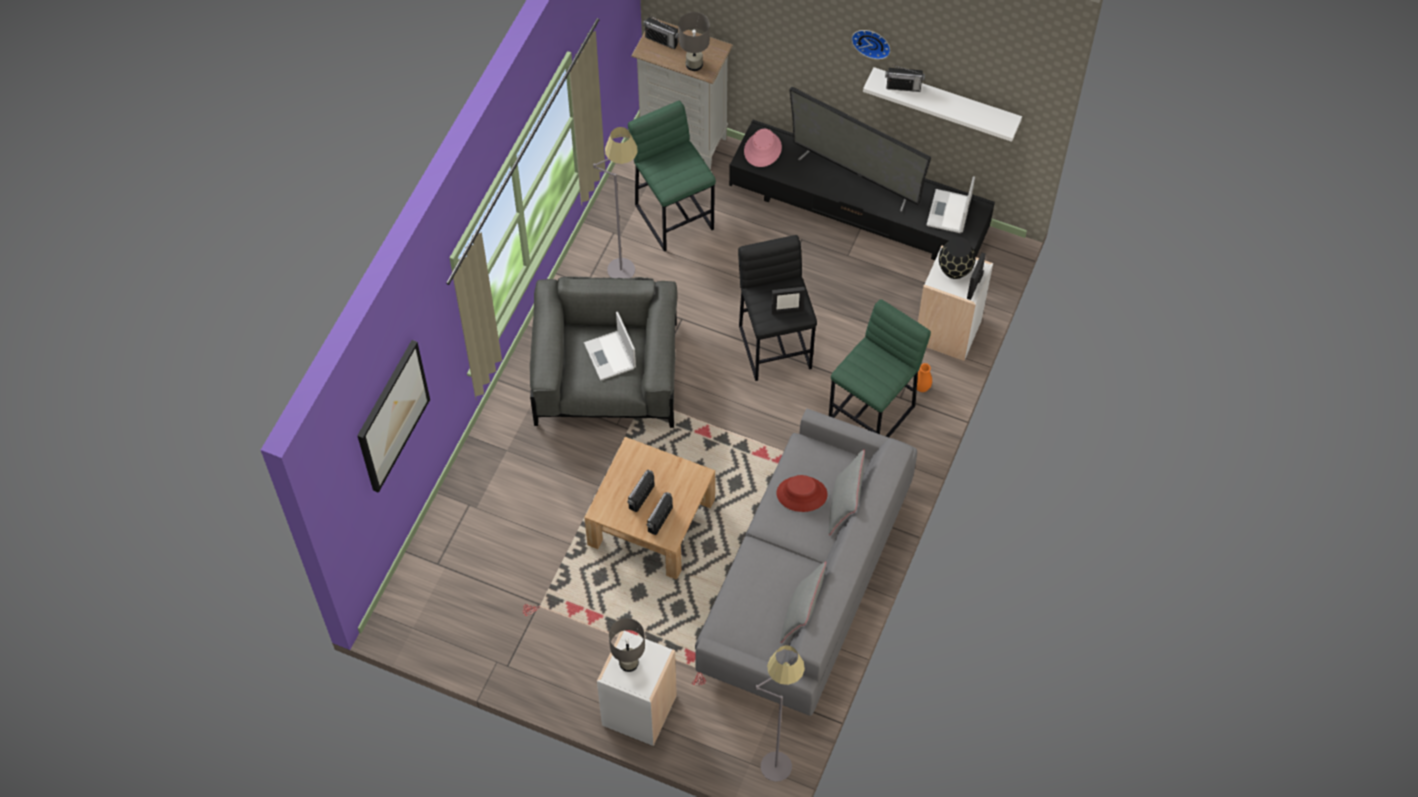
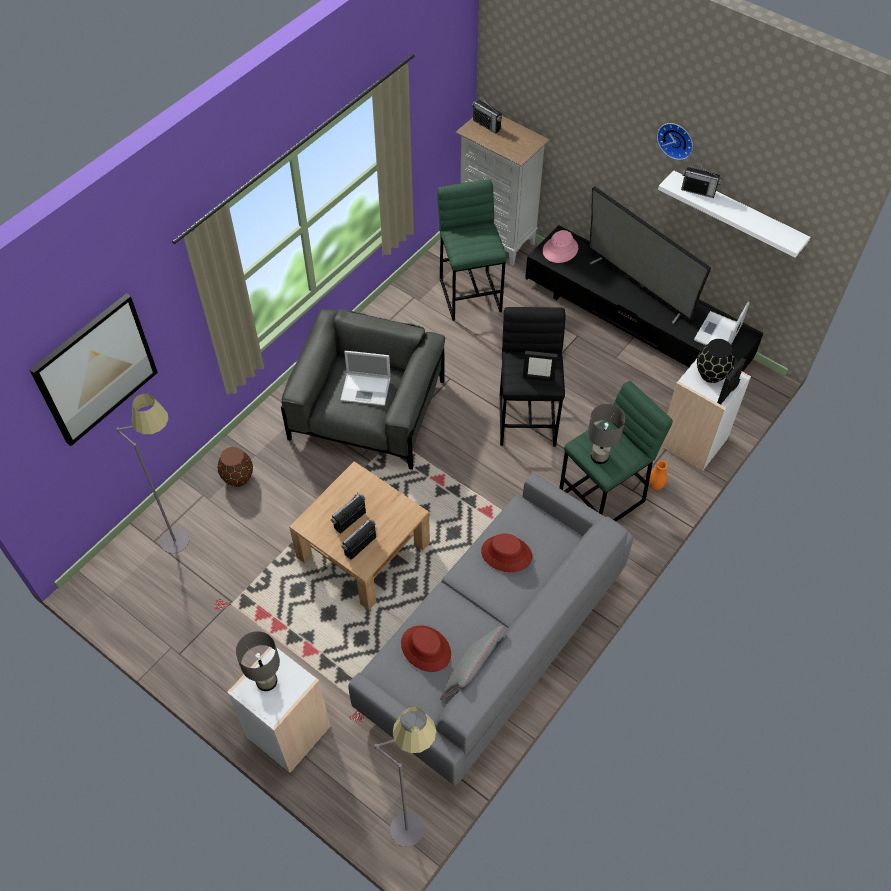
camera: 15 degrees right, 5 degrees down
(498, 478) = (238, 478): none -> brown vase
(610, 356) = (367, 389): laptop -> laptop turned 75 degrees counterclockwise
(623, 259) = (415, 319): grey floor lamp -> grey floor lamp (181, 530)
(694, 64) = (509, 147): grey table lamp -> grey table lamp (599, 456)
(753, 601) = (426, 648): none -> red hat
(844, 507) = (545, 577): grey pillow -> none

